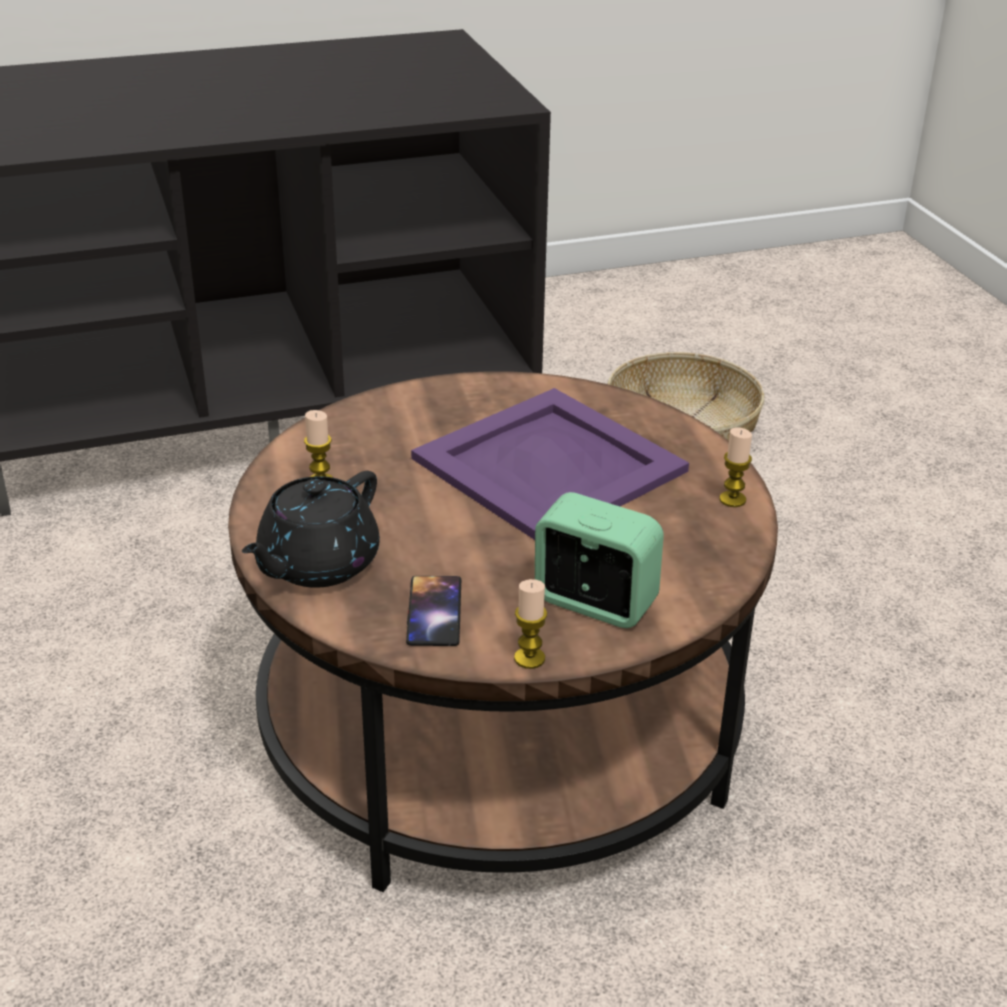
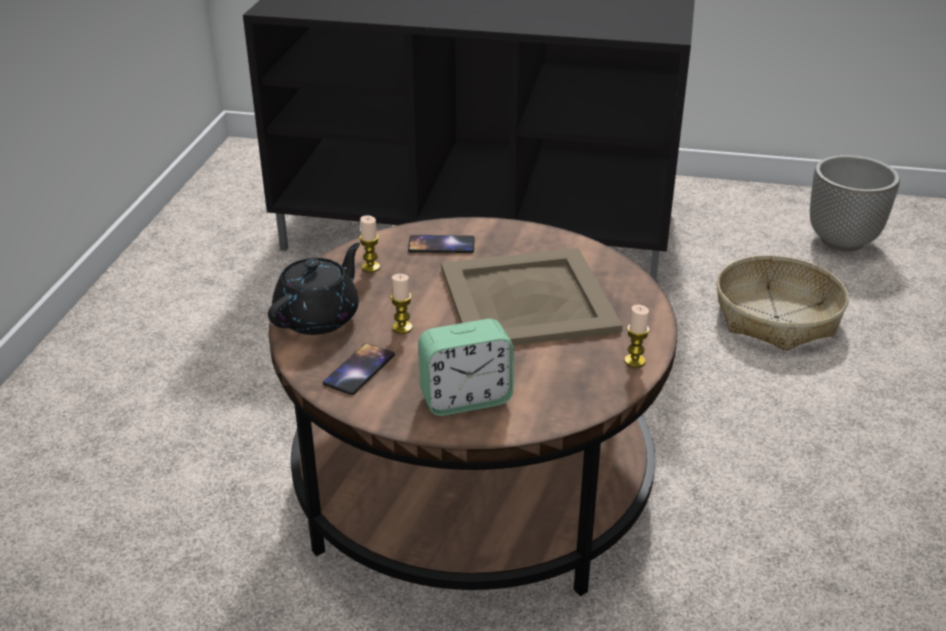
camera: 30 degrees right, 0 degrees up
(316, 564) = (319, 317): black teapot -> black teapot turned 150 degrees clockwise
(382, 429) = (441, 245): none -> phone
(529, 658) = (388, 419): candle -> candle (402, 328)
(549, 466) = (526, 300): purple tray -> beige tray
(594, 603) = (465, 398): alarm clock -> alarm clock turned 105 degrees clockwise
(681, 323) = (841, 241): none -> planter

